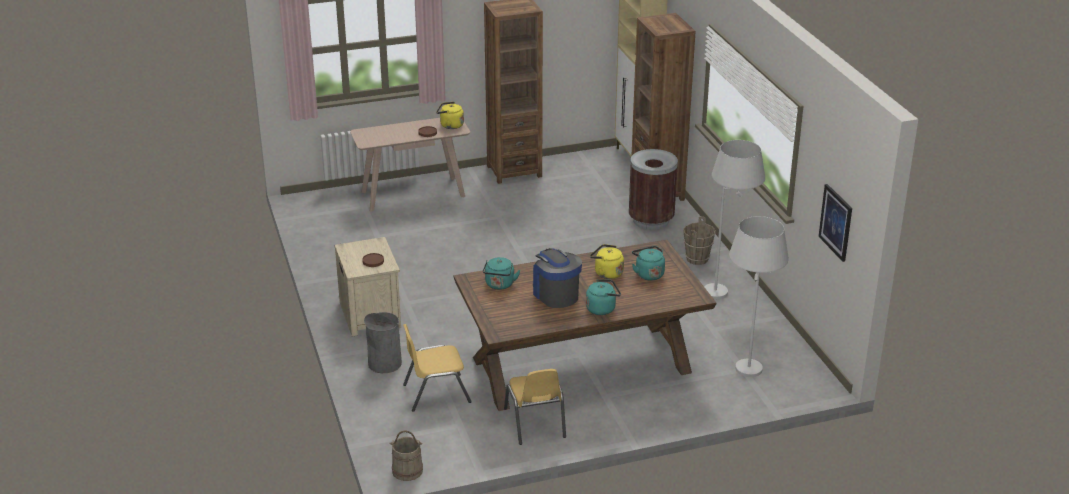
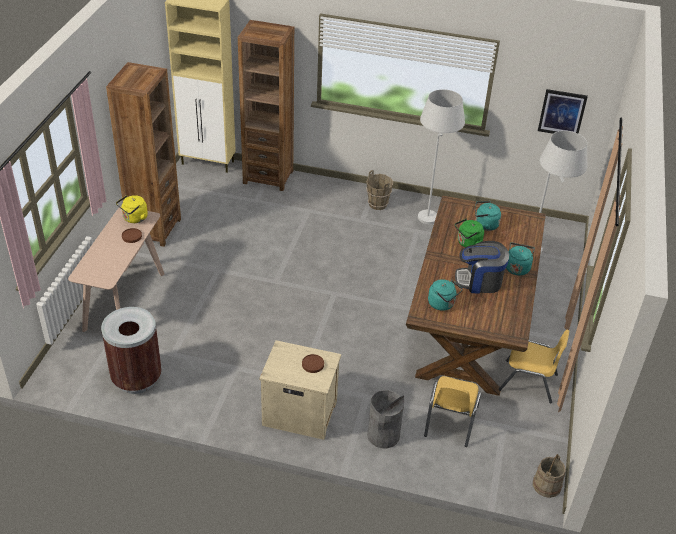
camera: 60 degrees left, 10 degrees up
(606, 273) = (468, 243): yellow kettle -> green kettle
(651, 220) = (304, 199): brown trash can -> brown trash can (136, 378)

